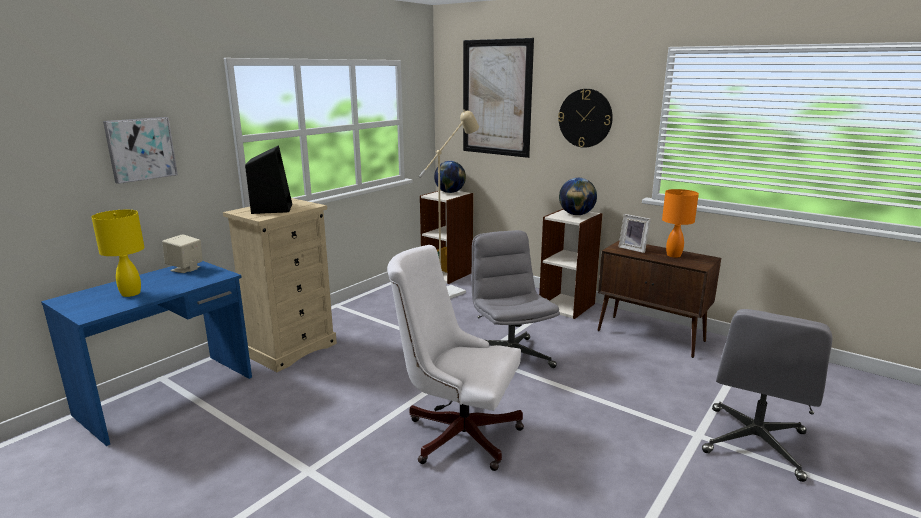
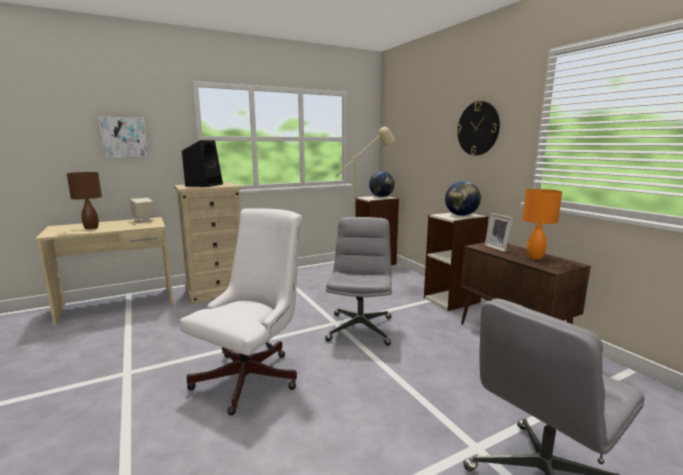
camera: 25 degrees right, 5 degrees down
(131, 293) = (92, 228): yellow table lamp -> brown table lamp
(168, 395) = (118, 304): blue desk -> beige desk
(456, 433) = (252, 376): white office chair -> white office chair turned 75 degrees clockwise
(496, 98) = (416, 118): picture -> none

